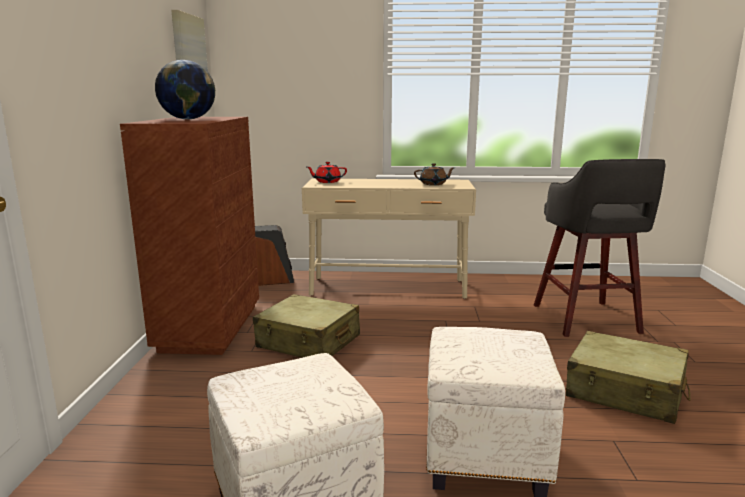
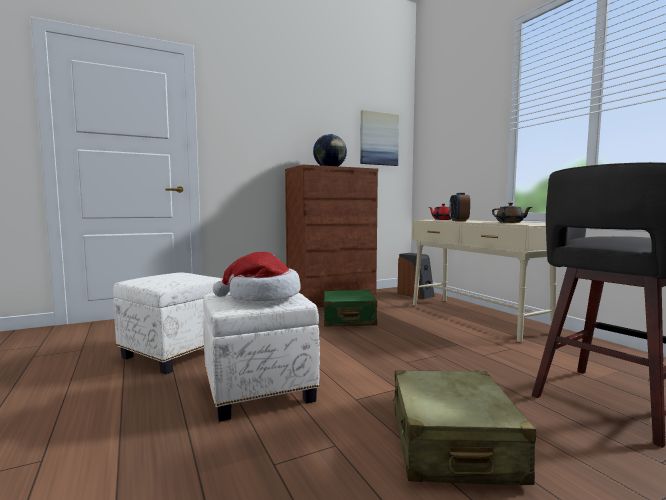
camera: 60 degrees right, 10 degrees down
(308, 342) = (348, 319): beige suitcase -> green suitcase
(367, 184) = (458, 220): none -> alarm clock
(505, 346) = (262, 296): none -> hat

